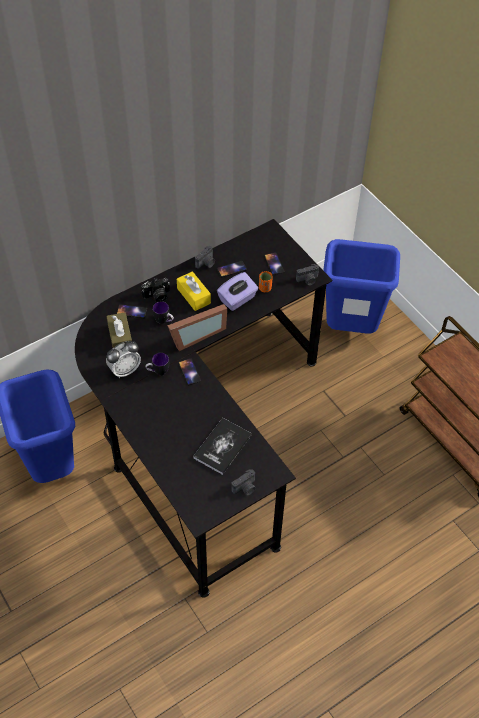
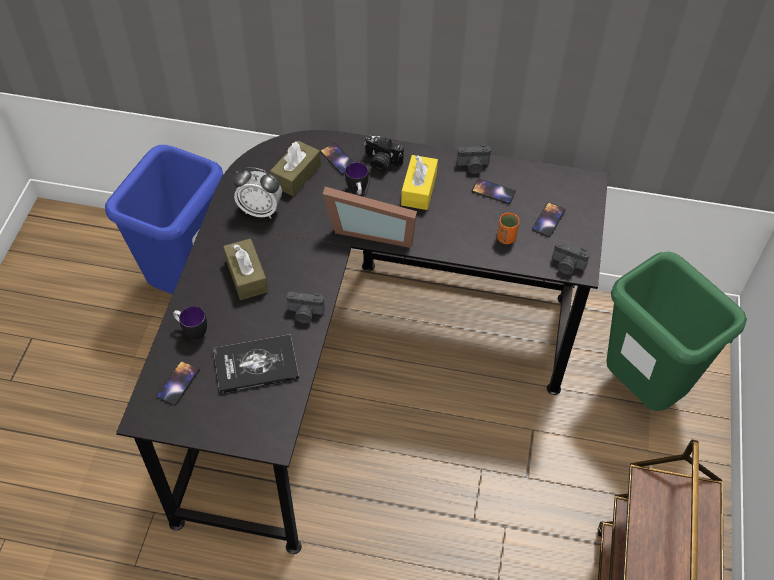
camera: 45 degrees right, 0 degrees up
(158, 372) = (289, 237): mug -> mug (192, 331)
(161, 409) = (246, 276): none -> brown tissue box
(189, 372) = (319, 262): phone -> phone (178, 383)
(237, 299) = (461, 227): purple tissue box -> none
(245, 488) = (224, 428): camera -> camera (305, 314)
(351, 329) = (641, 390): blue trash can -> green trash can

